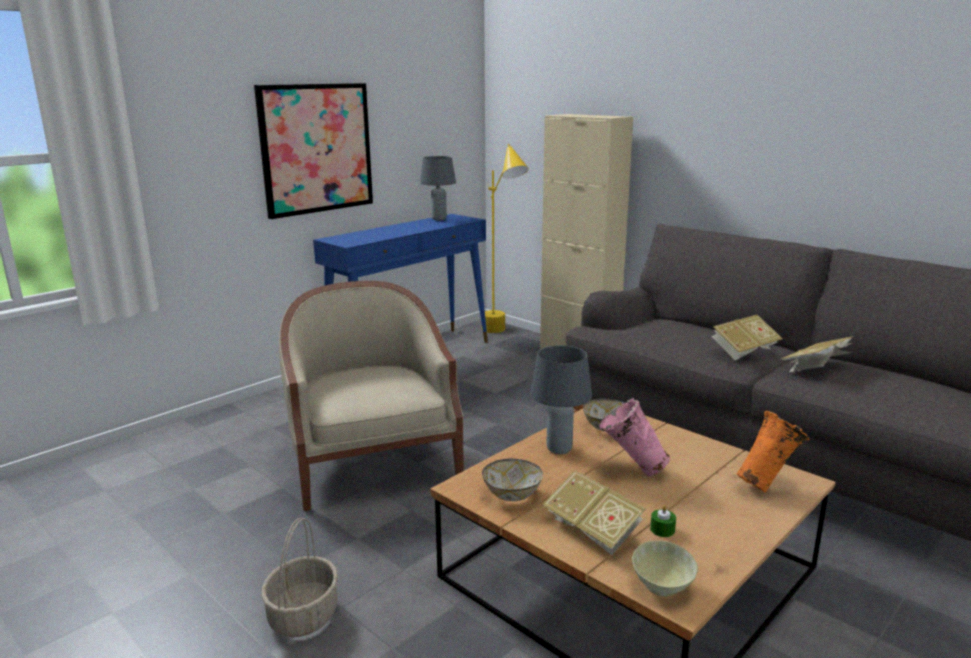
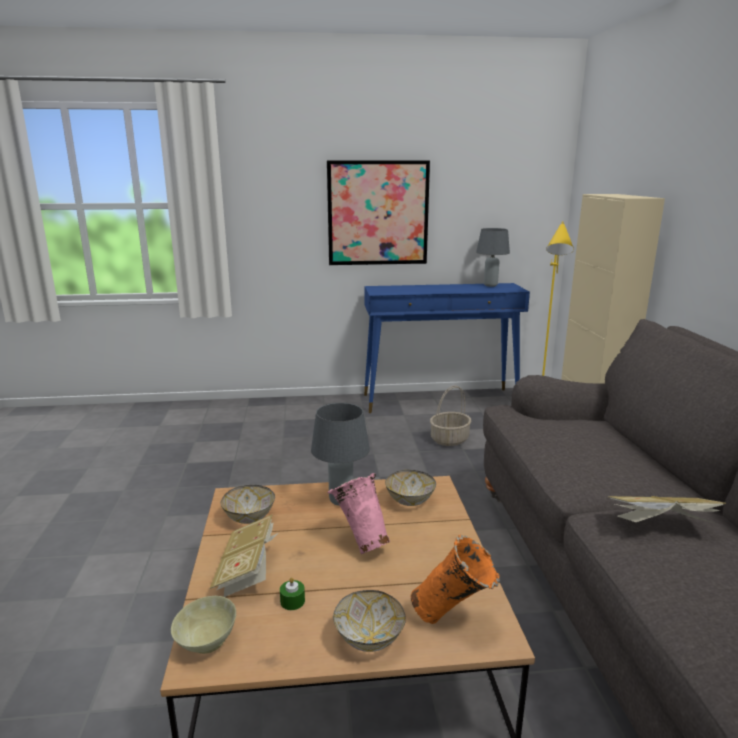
camera: 40 degrees right, 0 degrees up
(303, 615) = (130, 544): basket -> basket (449, 439)
(373, 464) = (303, 467): beige armchair -> none
(744, 351) = (608, 477): book -> none
(748, 522) = (369, 639): none -> bowl

